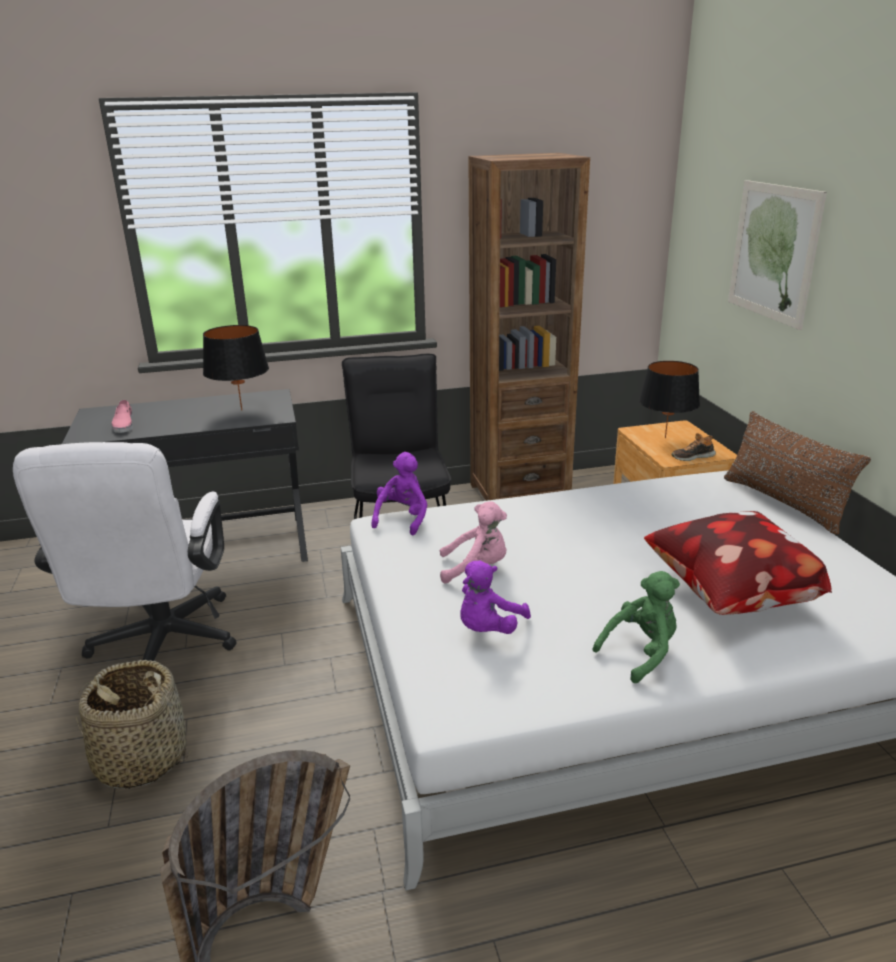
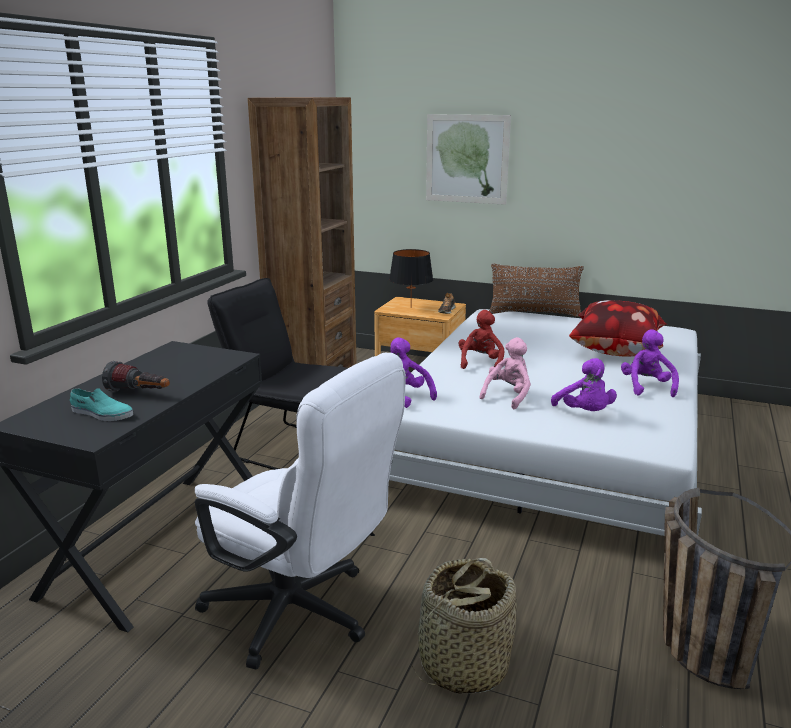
camera: 55 degrees left, 5 degrees down
(123, 424) = (101, 414): pink shoe -> turquoise shoe
(169, 420) = (140, 394): none -> flashlight
(242, 410) = (185, 364): black table lamp -> none
(547, 525) = (480, 363): none -> red plush toy
(641, 652) = (646, 387): green plush toy -> purple plush toy

